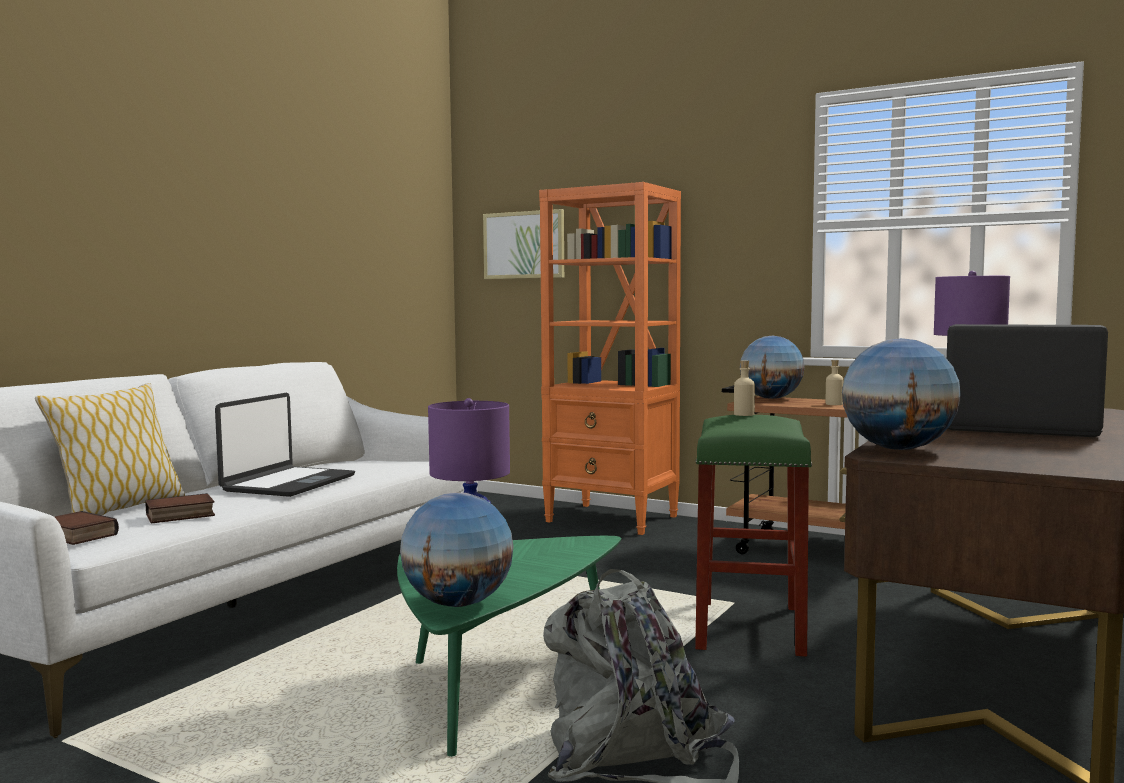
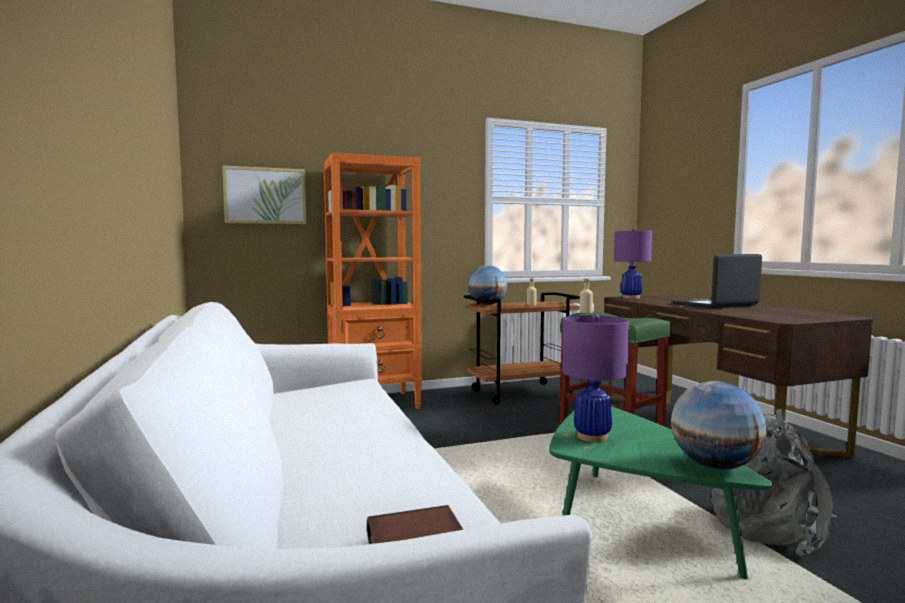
camera: 50 degrees left, 0 degrees up
(119, 509) = (297, 506): pillow -> none
(179, 515) = (414, 483): book -> none
(288, 483) = (354, 425): laptop -> none
(898, 449) = (765, 318): globe -> none

